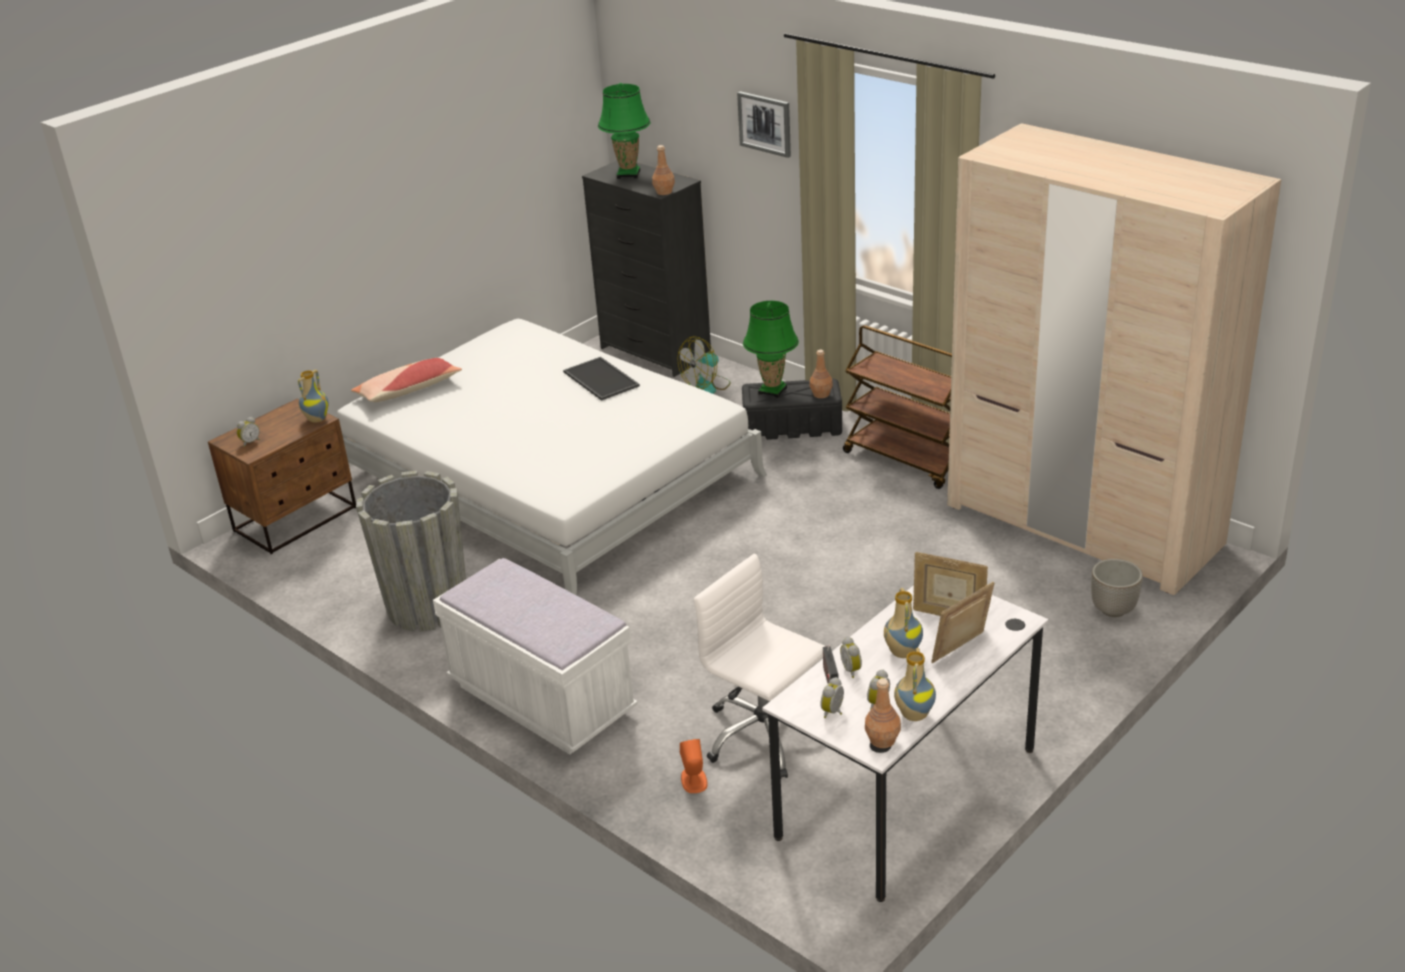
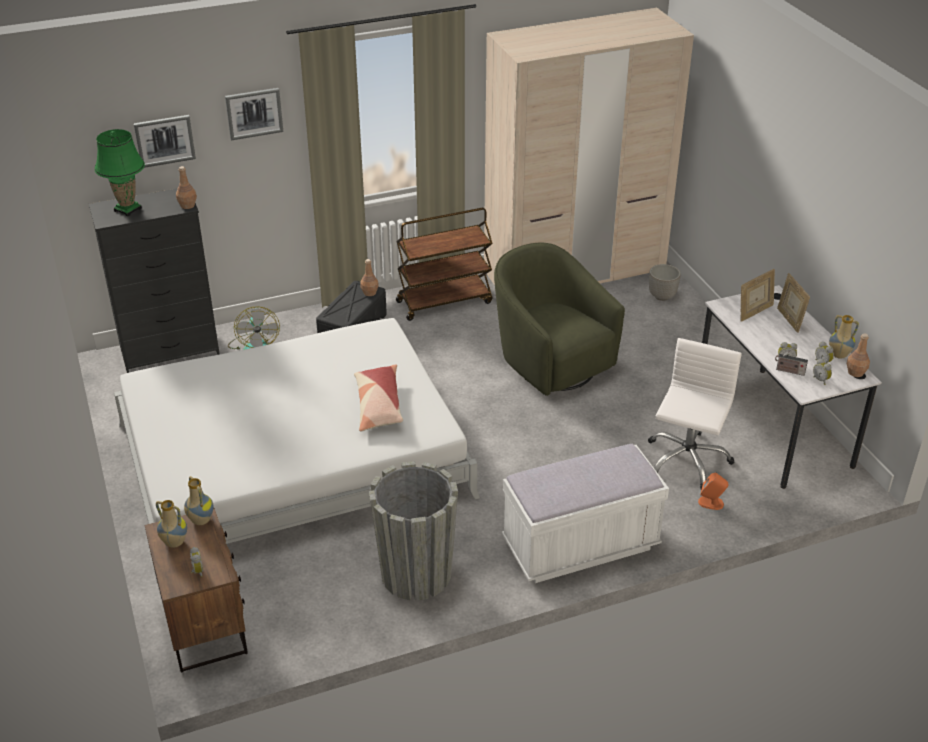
camera: 65 degrees left, 5 degrees up
(408, 390) = (178, 465): pillow -> pillow (378, 405)
(599, 379) = (281, 364): tray -> none
(686, 119) = (164, 140): none -> picture
(764, 735) = (686, 460): white office chair -> white office chair turned 135 degrees clockwise
(772, 391) = (341, 309): green table lamp -> none
(864, 570) = (551, 362): none -> green armchair
(901, 652) = (779, 339): vase -> vase (174, 543)

